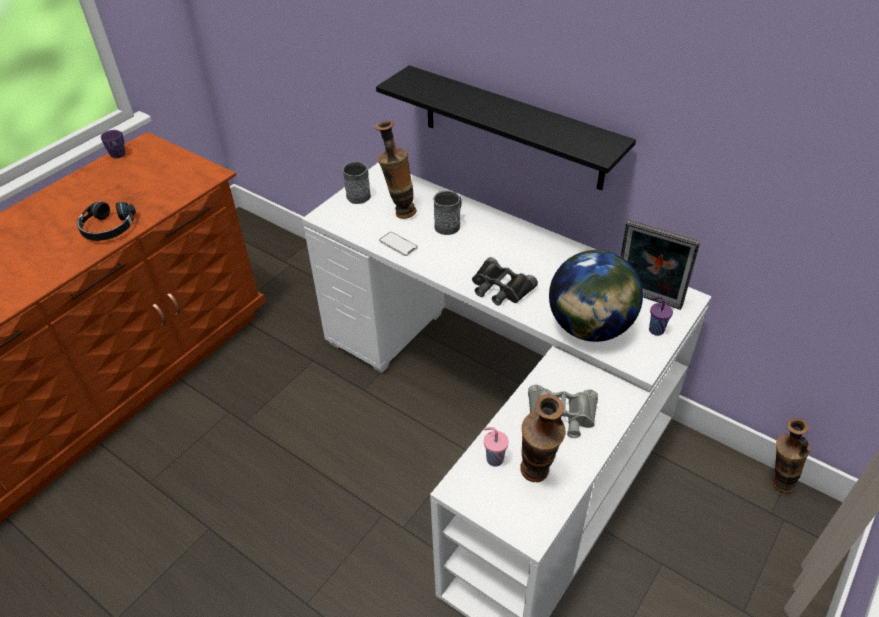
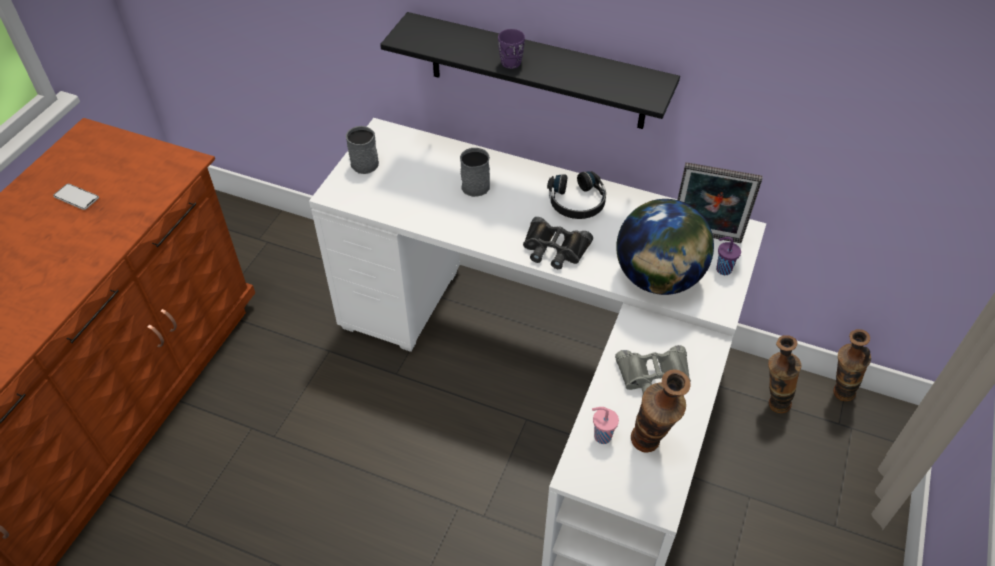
camera: 15 degrees left, 5 degrees up
(108, 228) = (85, 249): black headphones -> black headphones (577, 202)
(119, 152) = (59, 150): purple mug -> purple mug (510, 60)
(398, 244) = (429, 216): phone -> phone (76, 197)
(399, 212) = (417, 176): vase -> vase (771, 403)

